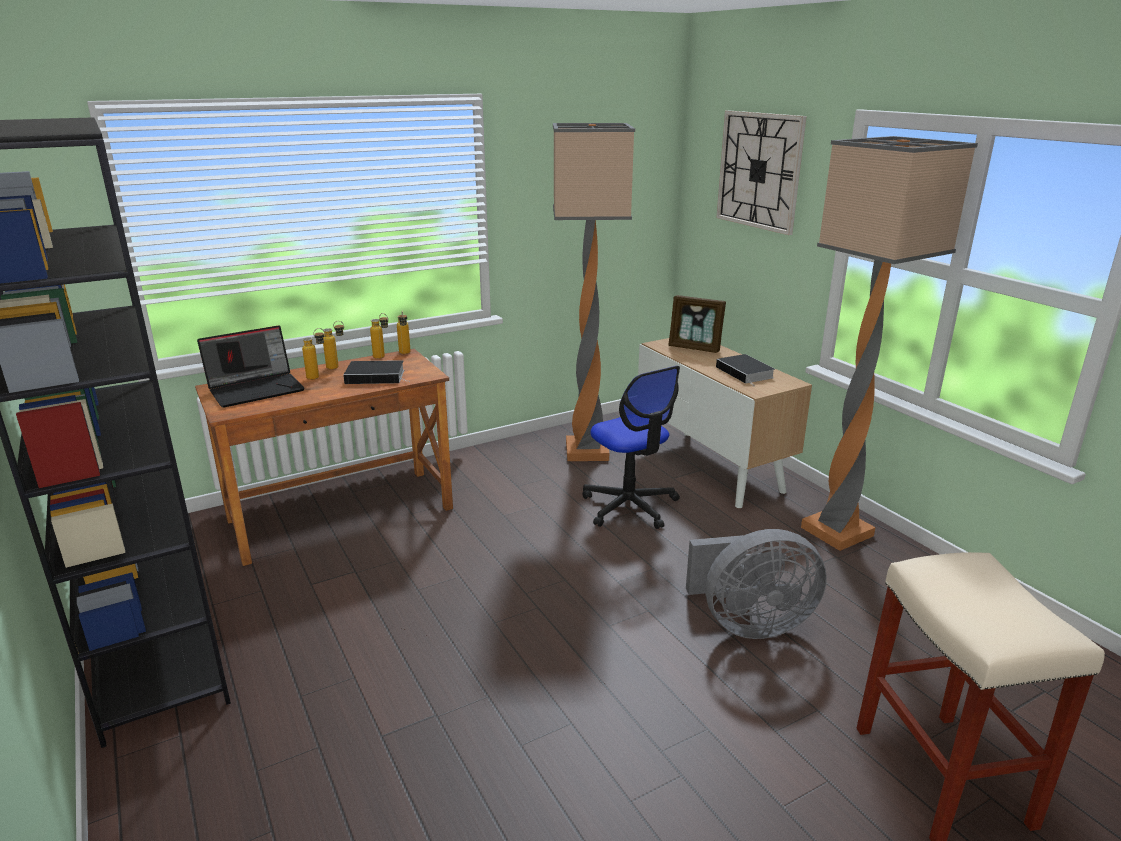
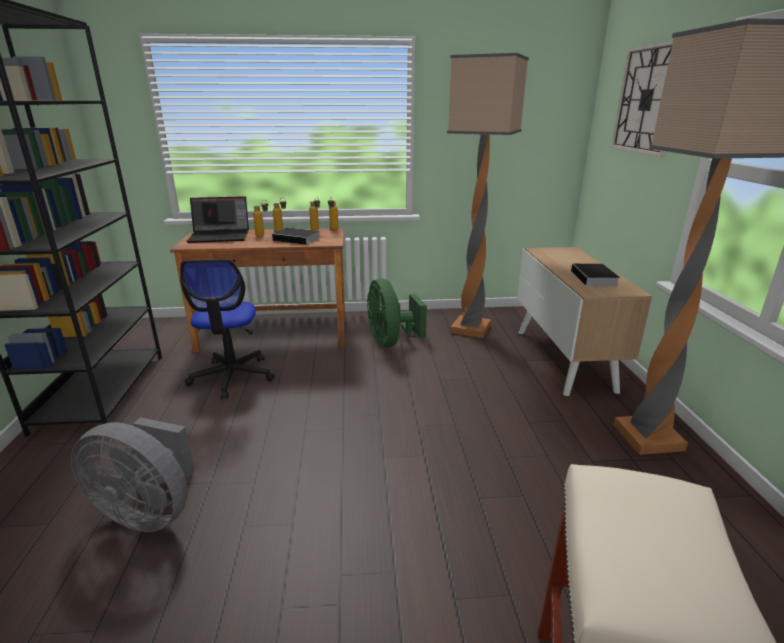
camera: 25 degrees right, 0 degrees up
(506, 488) = (391, 341): none -> green fan
(630, 506) = (473, 373): office chair -> office chair (232, 376)
(695, 348) = (566, 256): picture frame -> none
(749, 623) = (502, 492): grey fan -> grey fan (149, 511)

